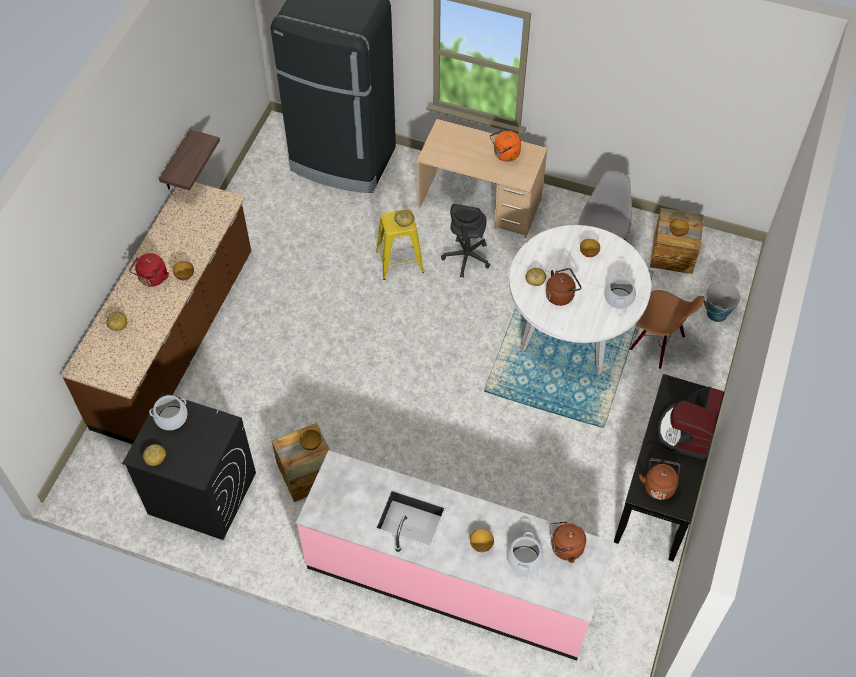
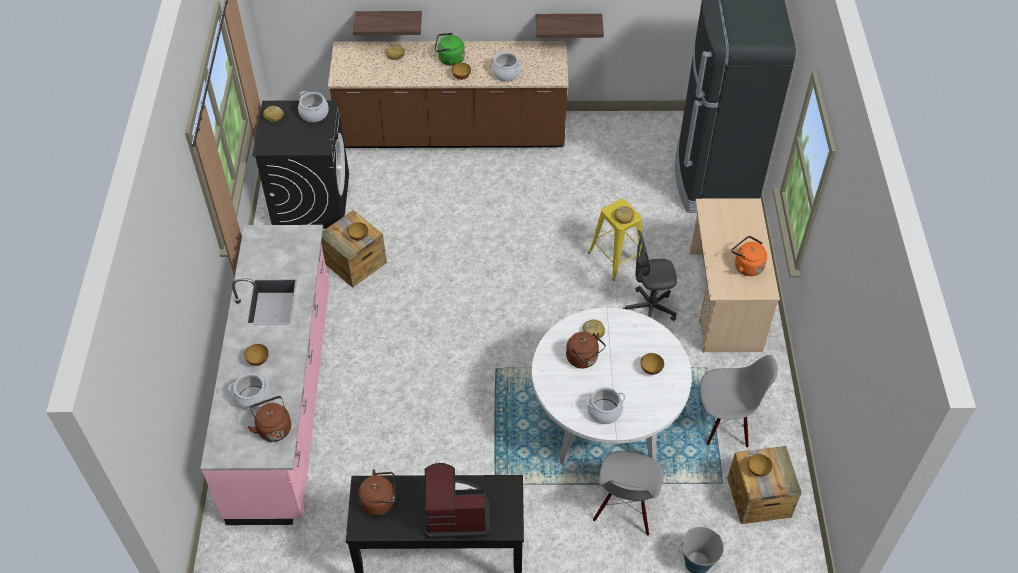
camera: 70 degrees right, 5 degrees down
(84, 306) = (389, 21): none -> shelf
(152, 279) = (449, 59): red kettle -> green kettle
(200, 238) = (506, 73): none -> cooking pot
(656, 343) = (625, 509): brown chair -> grey chair

